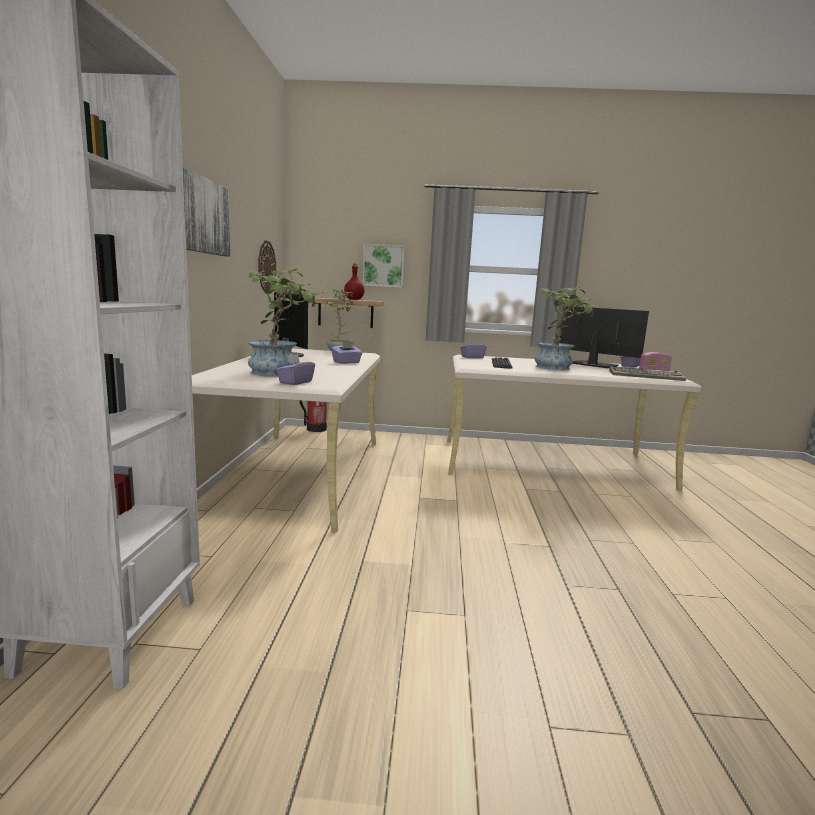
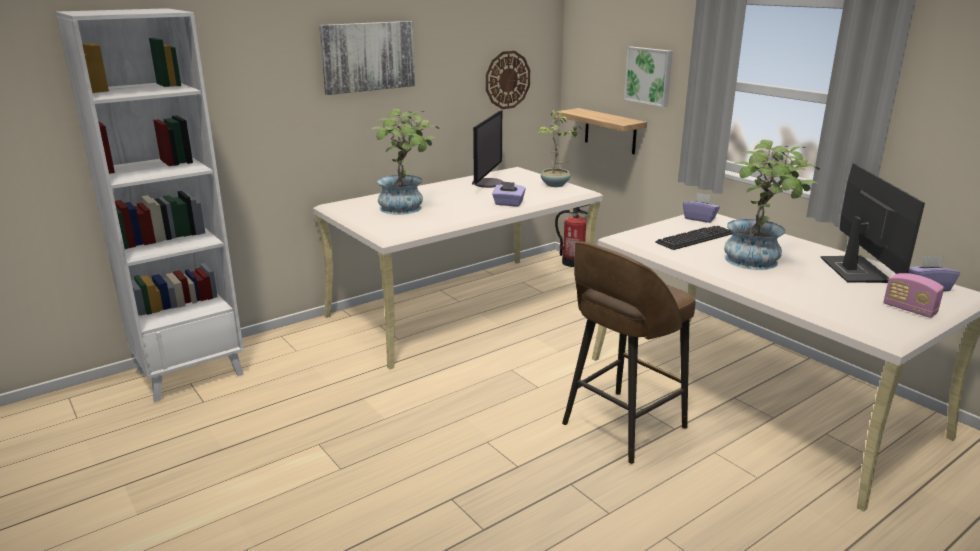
camera: 50 degrees right, 10 degrees up
(295, 382) = (379, 225): purple tissue box -> none
(353, 299) = (608, 118): red bottle -> none
(540, 501) = (621, 427): none -> brown stool
(646, 375) = (855, 311): keyboard -> none

